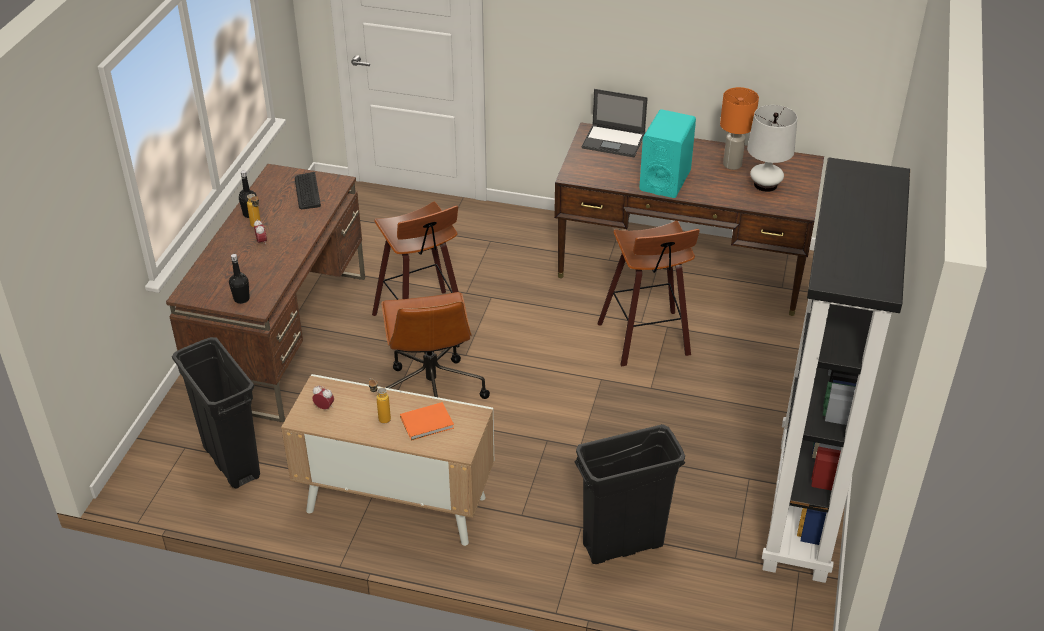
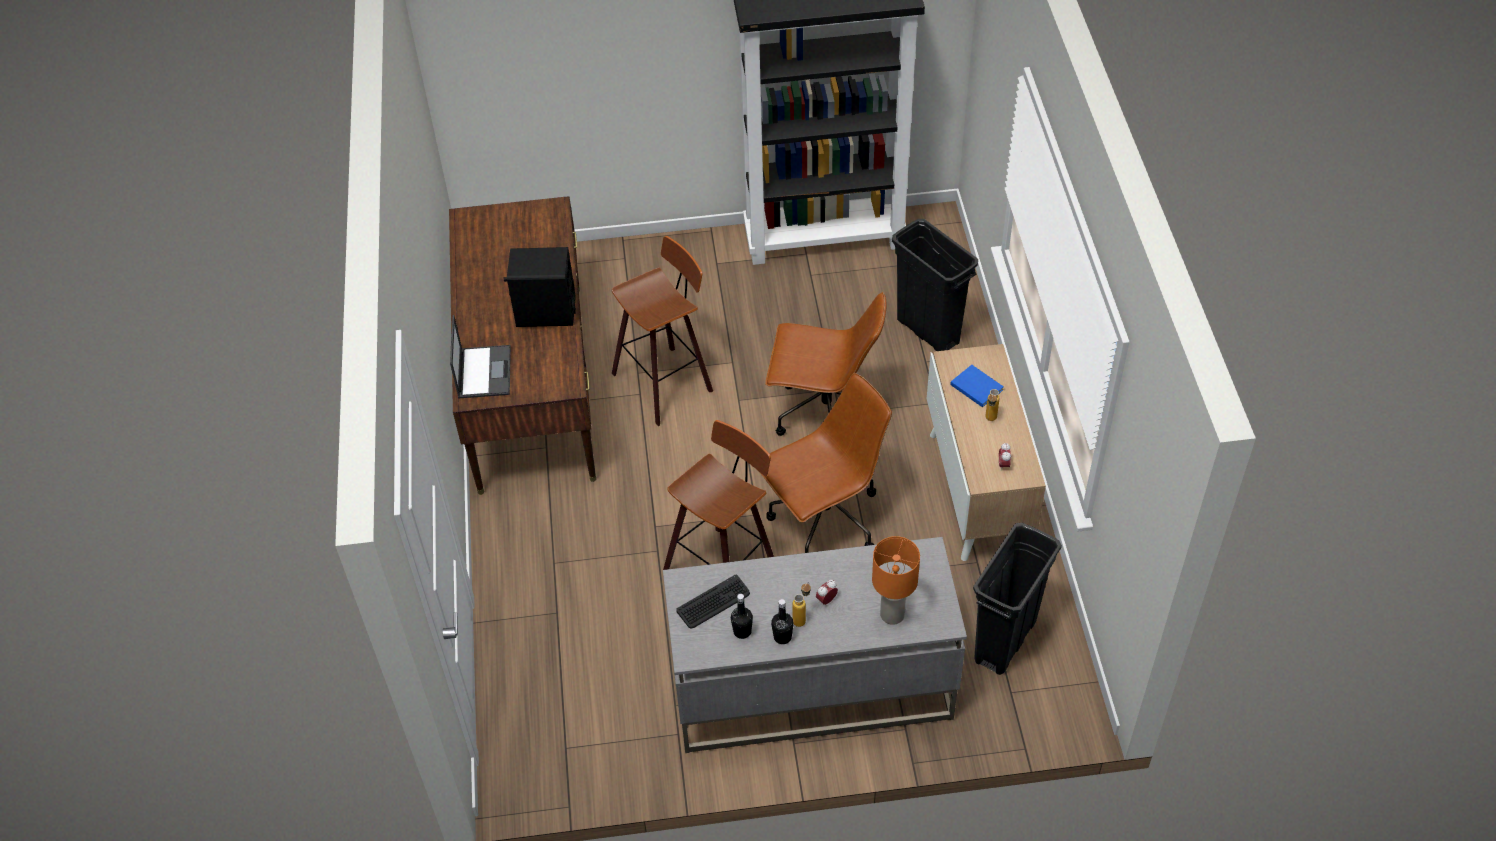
camera: 110 degrees left, 10 degrees up
(241, 299) = (925, 571): black bottle -> black bottle (742, 631)
(283, 337) = (810, 687): brown desk -> grey desk
(428, 423) = (976, 386): orange book -> blue book
(551, 429) = (824, 415): none -> brown office chair
(665, 180) = (545, 312): turquoise speaker -> black speaker
(732, 165) = (494, 269): orange table lamp -> orange table lamp (893, 614)
(765, 185) = (522, 239): white table lamp -> none

